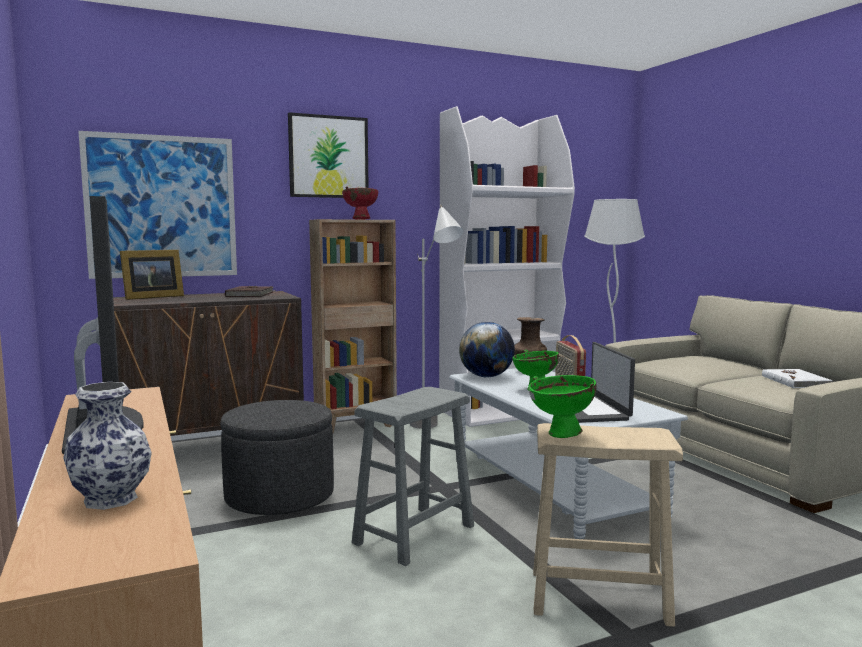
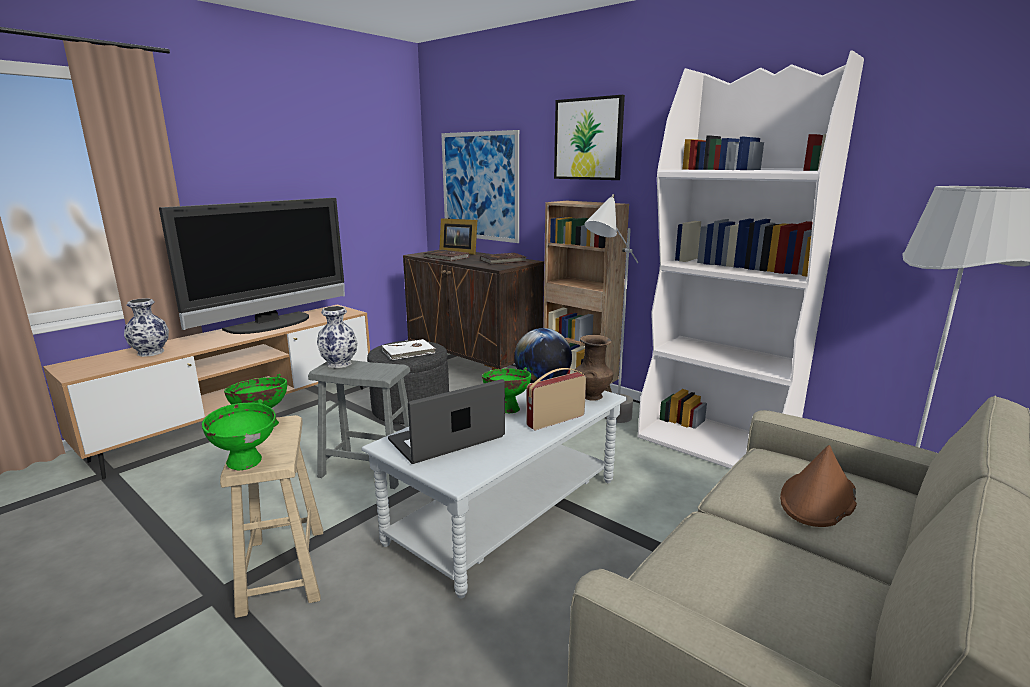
camera: 65 degrees right, 10 degrees up
(175, 300) = (446, 258): none -> brown book
(360, 219) = (590, 203): red bowl -> none
(385, 404) = (338, 364): none -> vase
(655, 440) = (247, 463): none -> green bowl
(705, 363) = (818, 499): none -> brown hat
(796, 381) = (790, 596): white book -> white book (409, 352)

